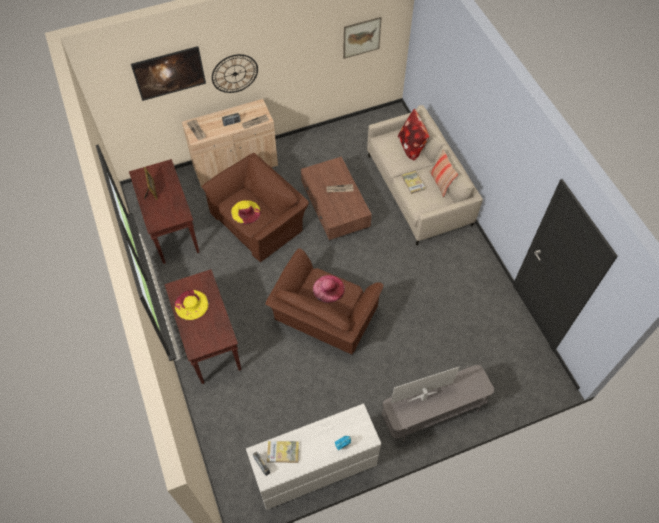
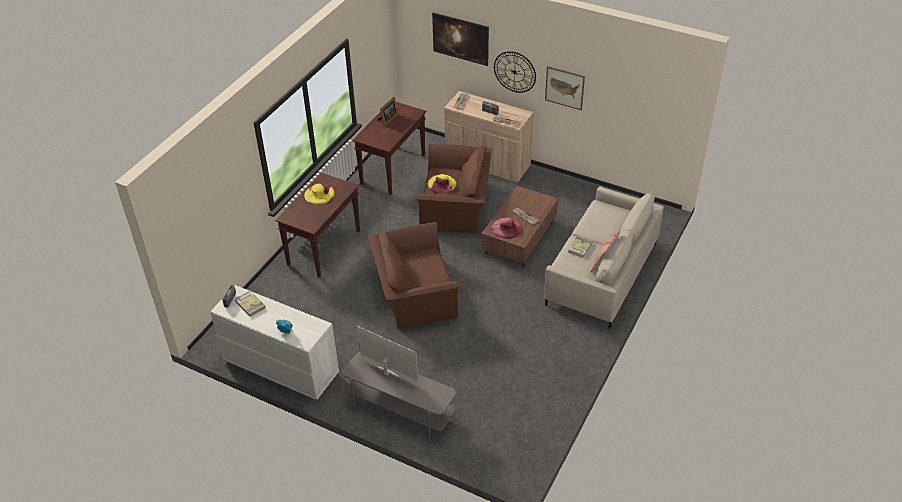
camera: 50 degrees right, 15 degrees down
(328, 288) = (428, 267): pink hat -> pink hat (507, 228)
(361, 37) = (641, 105): picture -> picture (564, 88)
(411, 146) = (617, 225): pillow -> none

